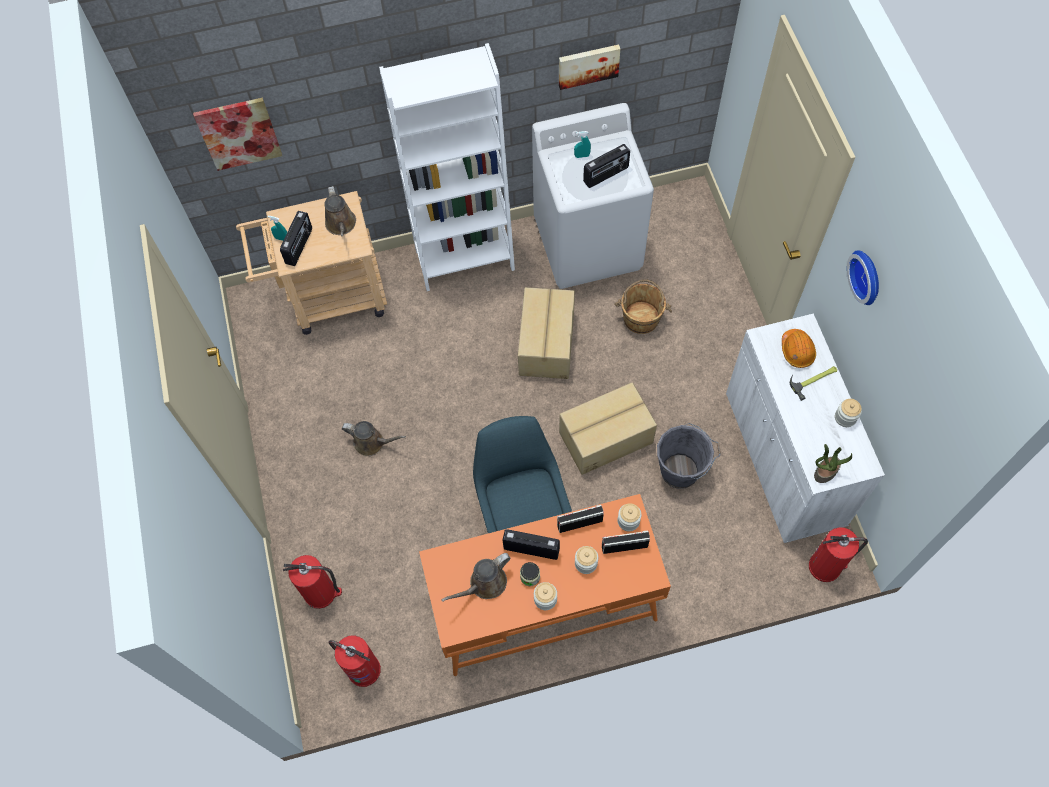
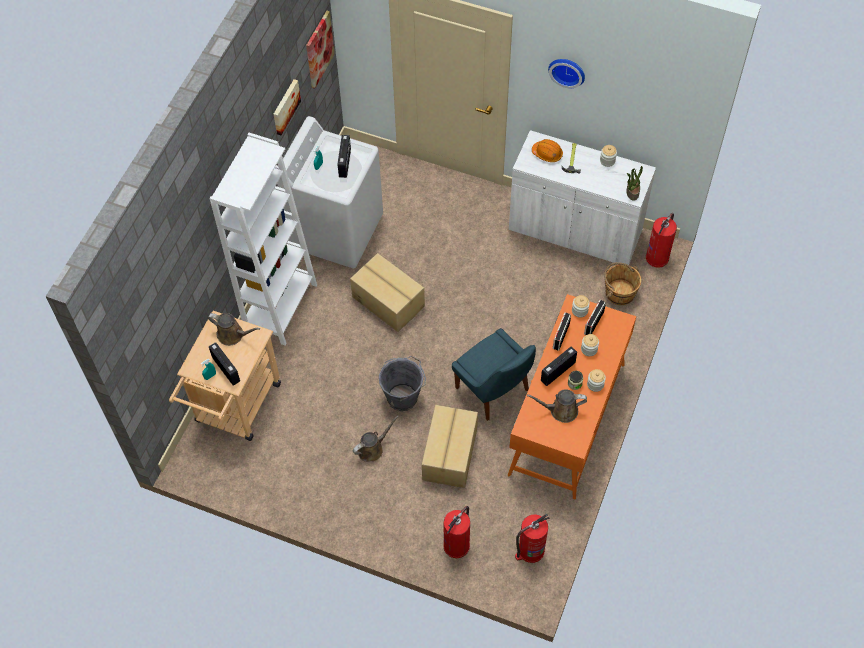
camera: 55 degrees left, 5 degrees down
(239, 133) = (155, 320): picture -> picture (319, 49)
(484, 584) = (560, 410): brown watering can -> brown watering can turned 90 degrees clockwise
(521, 510) = (494, 391): blue chair -> blue chair turned 150 degrees counterclockwise
(605, 437) = (482, 312): cardboard box -> cardboard box (449, 454)
(641, 317) = (416, 238): brown bucket -> brown bucket (619, 292)
(681, 471) = (539, 287): grey bucket -> grey bucket (403, 396)

